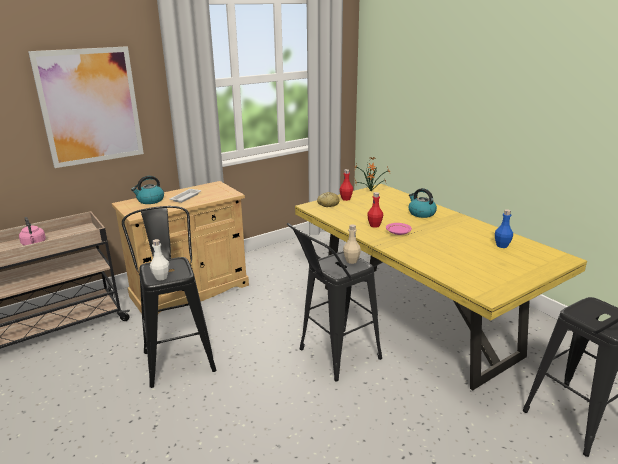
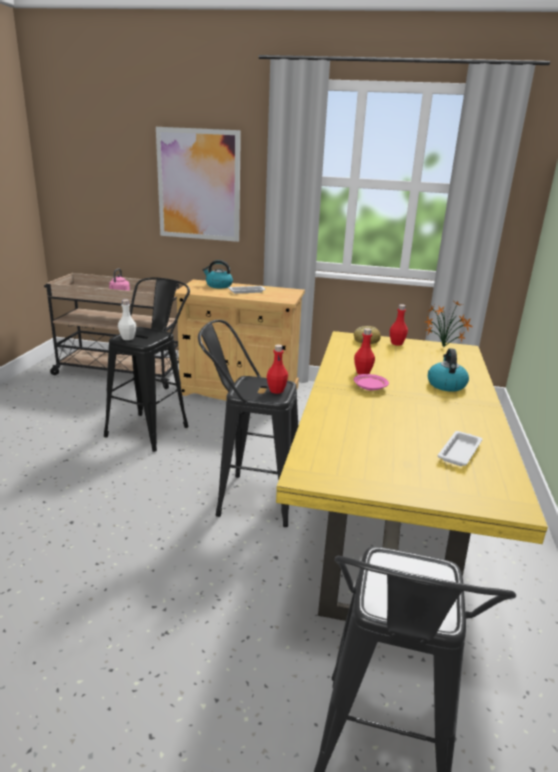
camera: 45 degrees right, 0 degrees up
(351, 261) = (276, 390): beige bottle -> red bottle
(502, 245) = (460, 451): blue bottle -> white tray

